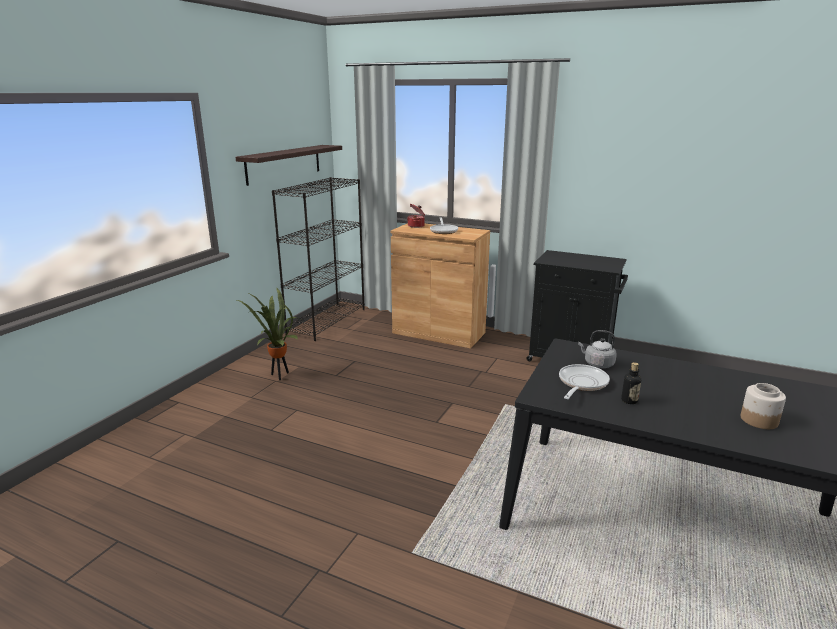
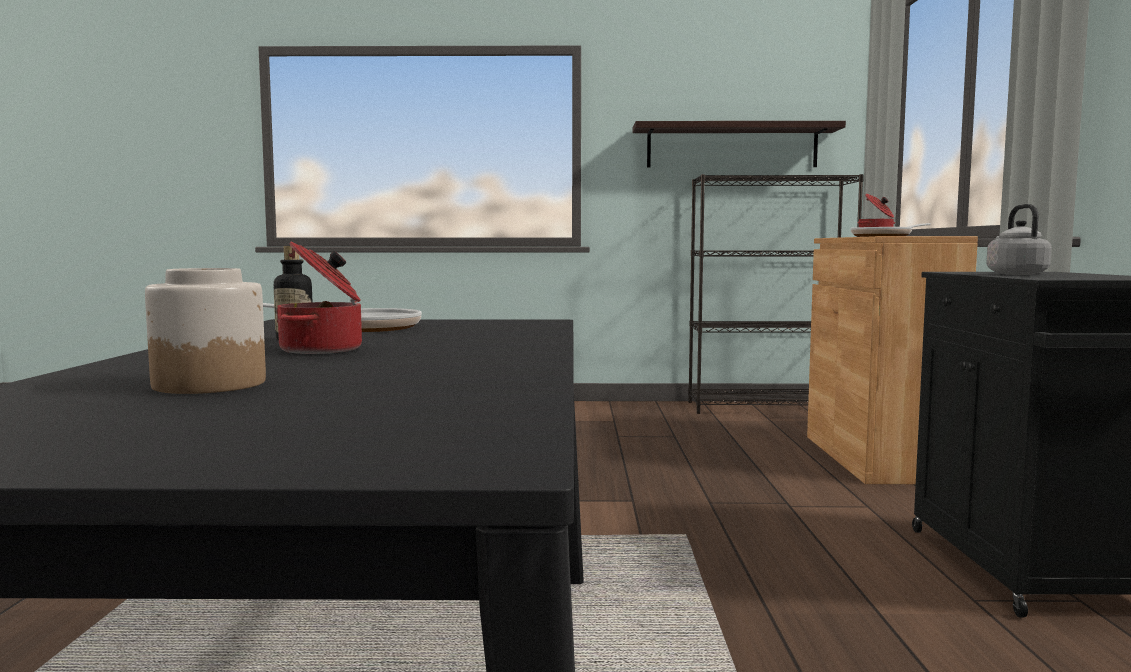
camera: 65 degrees right, 15 degrees down
(279, 376) = (575, 419): potted plant -> none
(597, 364) = (466, 330): grey kettle -> grey kettle (1015, 274)
(667, 397) = (323, 349): none -> cooking pot

